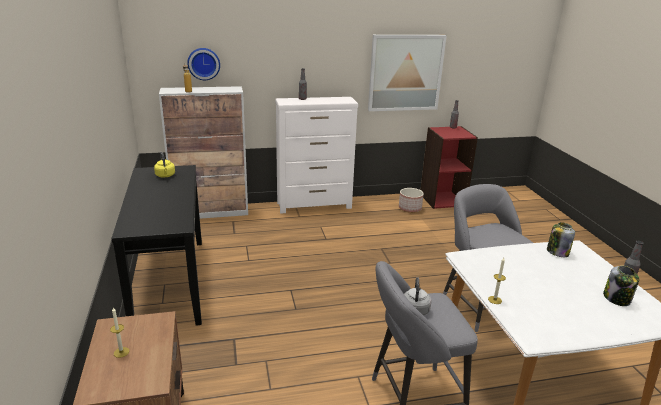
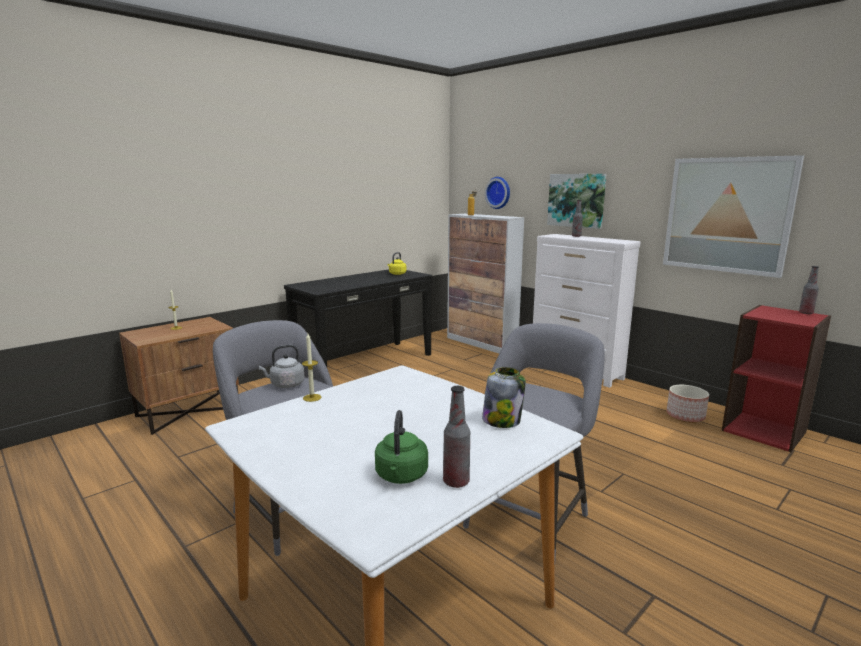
camera: 60 degrees right, 10 degrees down
(292, 67) = (576, 200): none -> picture
(617, 299) = (401, 476): jar -> green kettle

